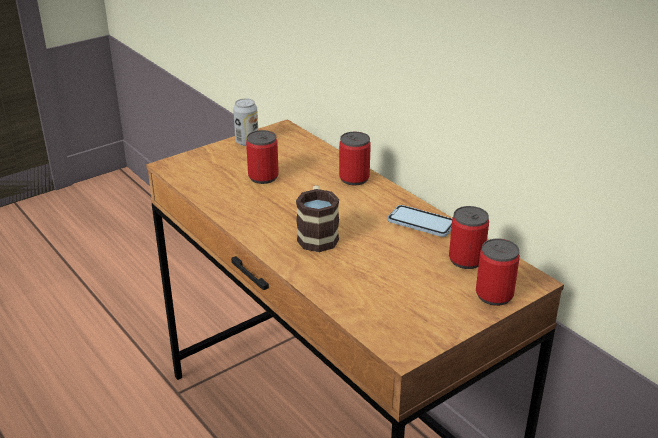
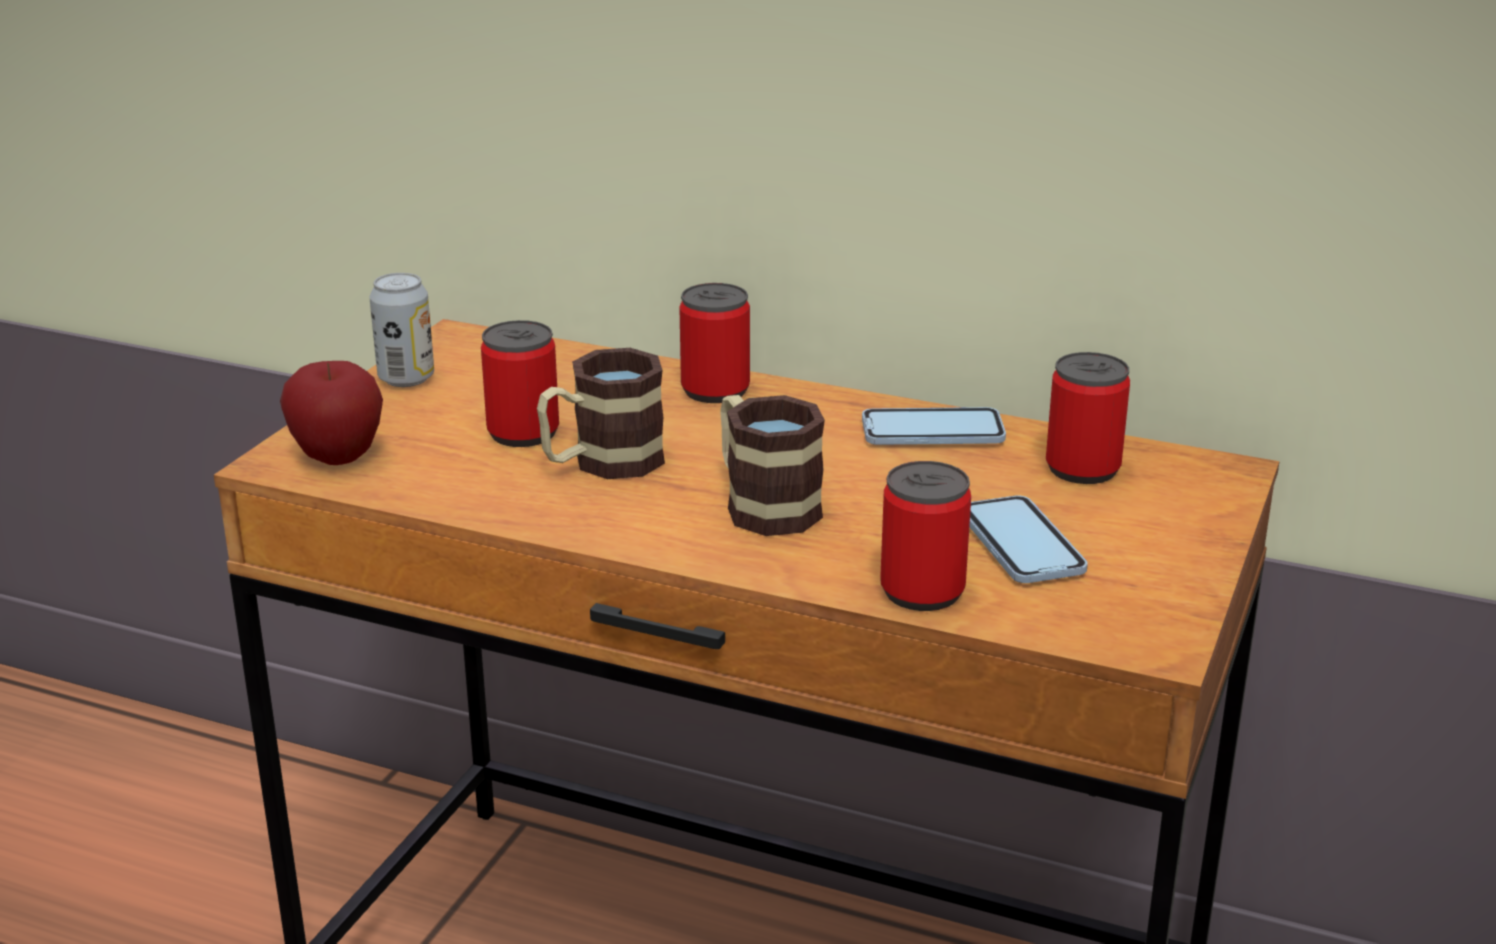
camera: 30 degrees left, 5 degrees down
(190, 169) = (338, 459): none -> apple
(277, 199) = (602, 463): none -> mug
(399, 286) = (1021, 544): none -> phone
(494, 295) = (1195, 510): can -> can (922, 591)

